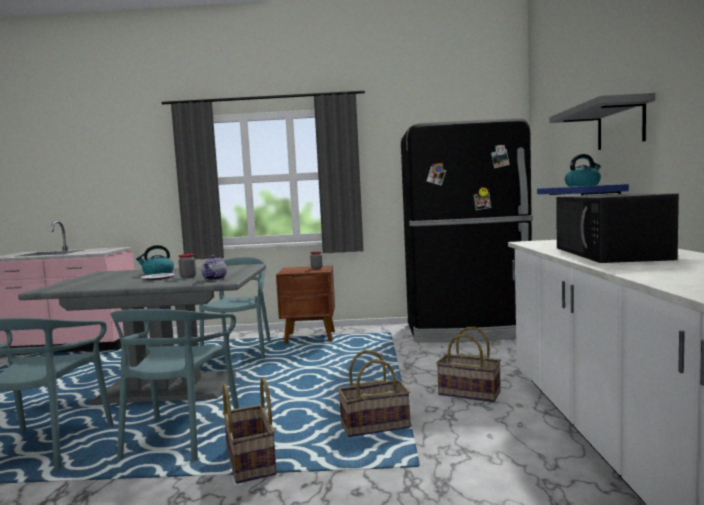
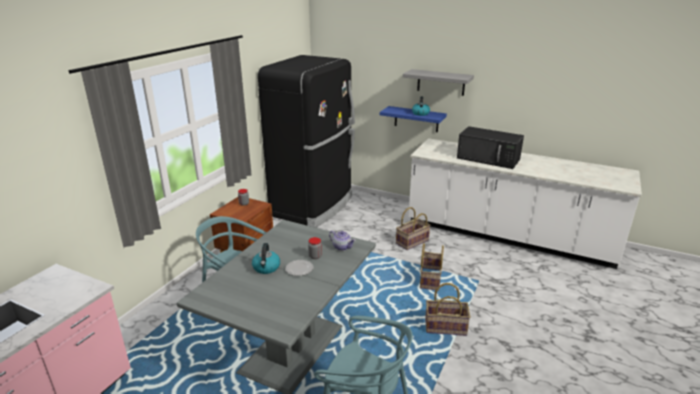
camera: 65 degrees left, 20 degrees up
(179, 436) = (393, 350): turquoise chair -> none

